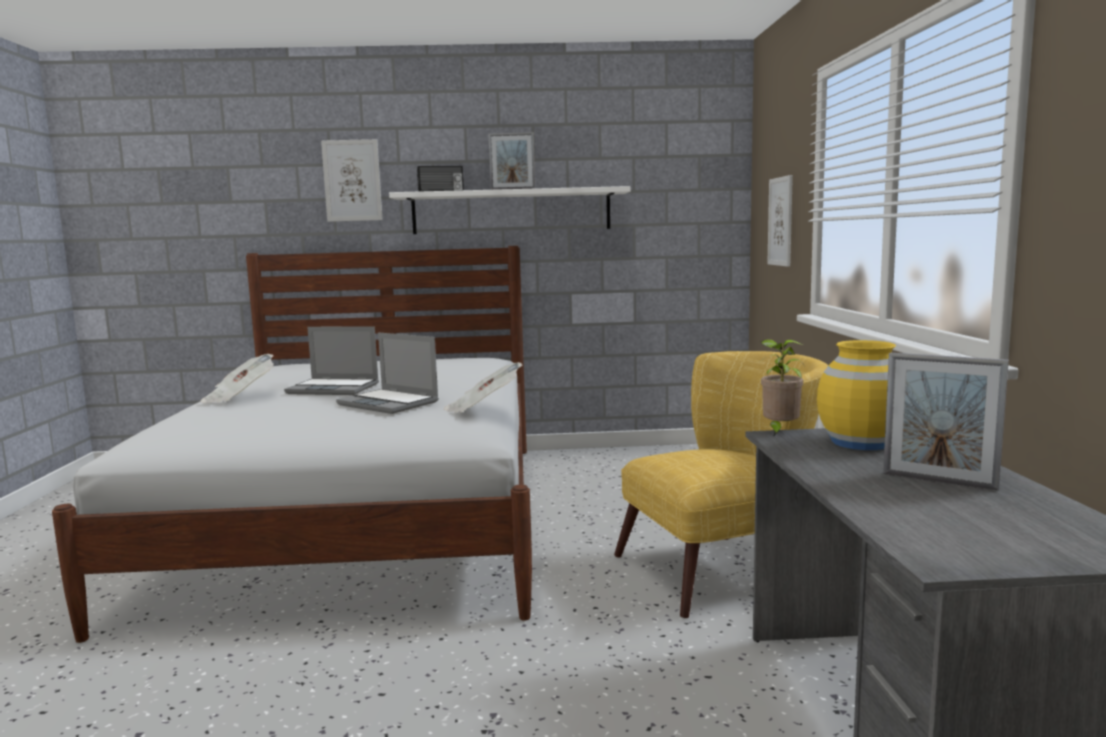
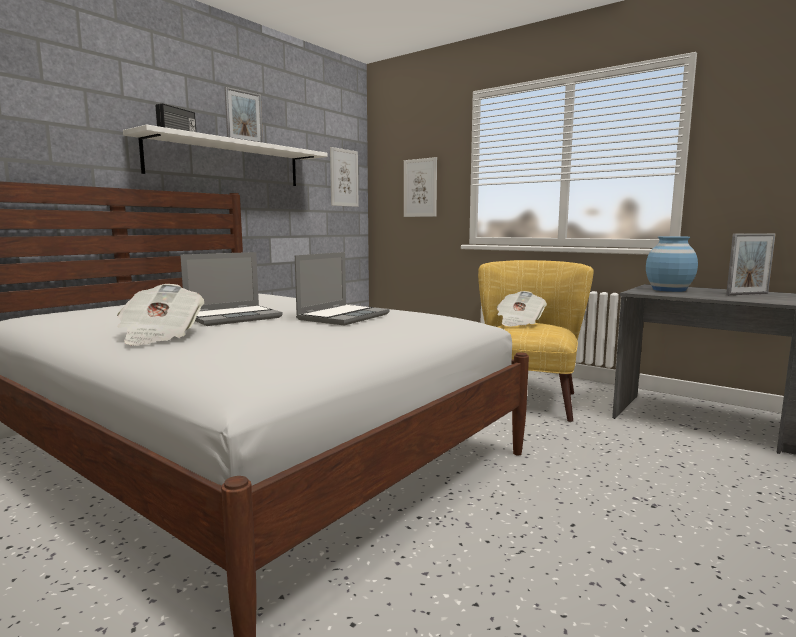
camera: 50 degrees left, 0 degrees up
(352, 180) = (72, 105): picture -> picture (344, 178)
(390, 403) = (343, 316): laptop -> laptop turned 45 degrees counterclockwise
(483, 409) = (422, 310): newspaper -> newspaper (519, 322)
(779, 431) = (630, 291): potted plant -> none
(862, 442) = (669, 289): yellow vase -> blue vase

